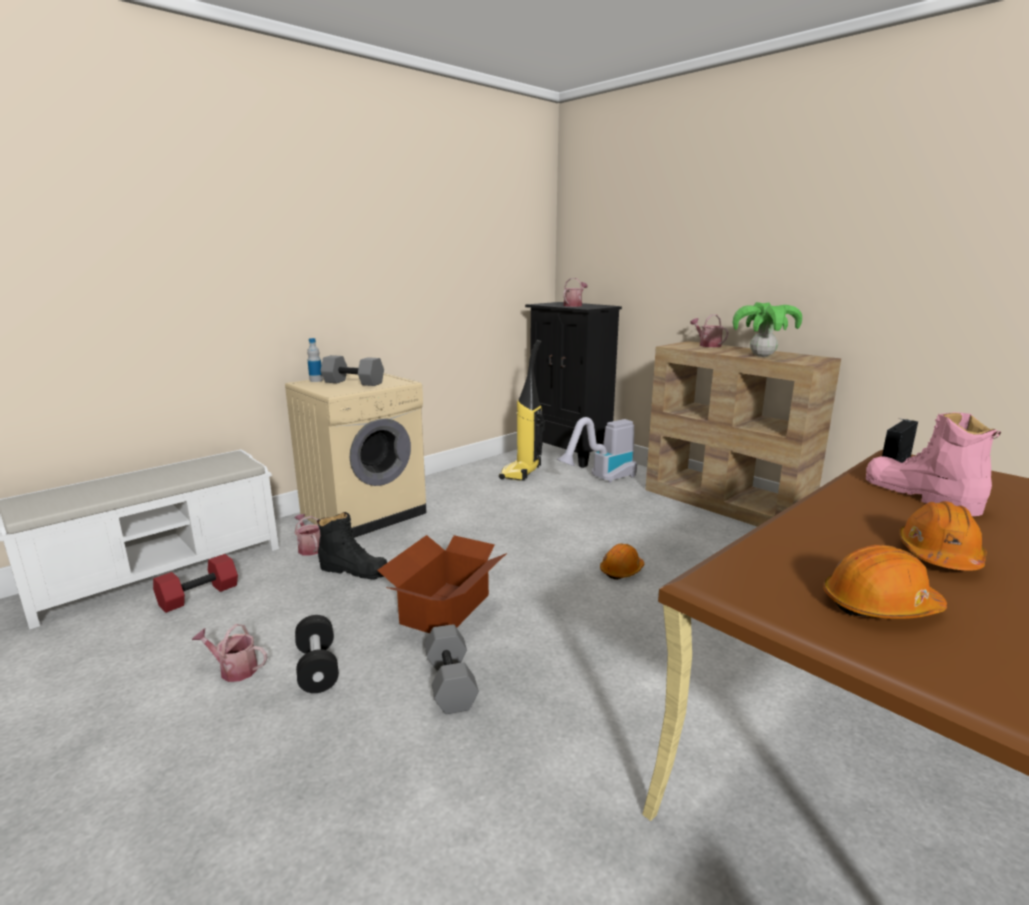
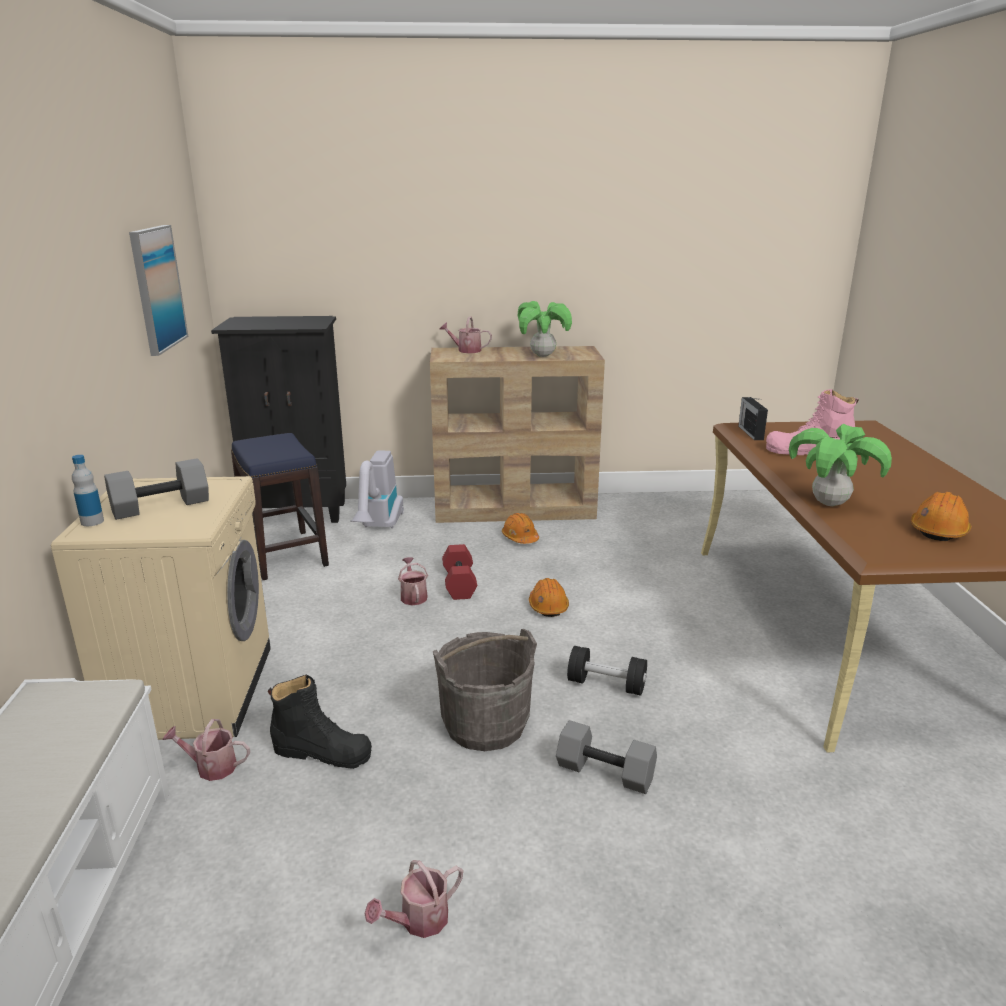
camera: 50 degrees left, 5 degrees up
(199, 595) = (187, 909): red dumbbell -> red dumbbell (458, 583)
(317, 667) = (489, 850): black dumbbell -> black dumbbell (606, 684)
(354, 570) = (322, 752): black boot -> black boot turned 45 degrees clockwise
(444, 609) = (485, 725): cardboard box -> grey bucket
(476, 267) = (157, 288): none -> picture
(521, 473) = (285, 555): vacuum cleaner -> stool
(574, 305) = (282, 323): watering can -> watering can (413, 596)
(800, 531) = (829, 503): none -> potted plant
(939, 555) = (892, 489): orange hard hat -> orange hard hat (520, 538)

